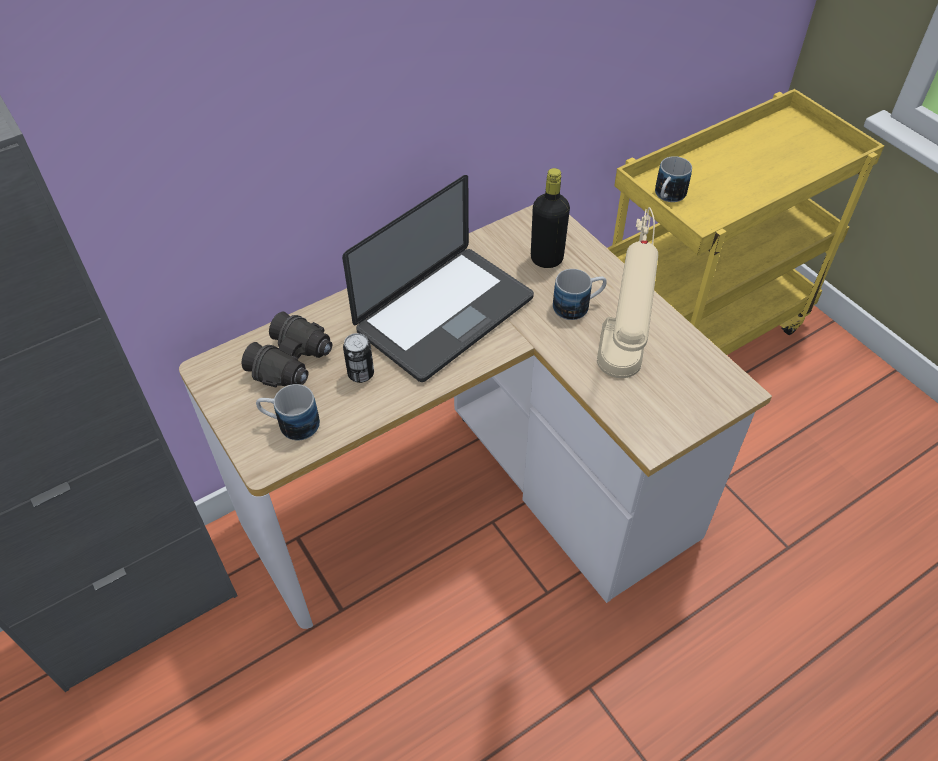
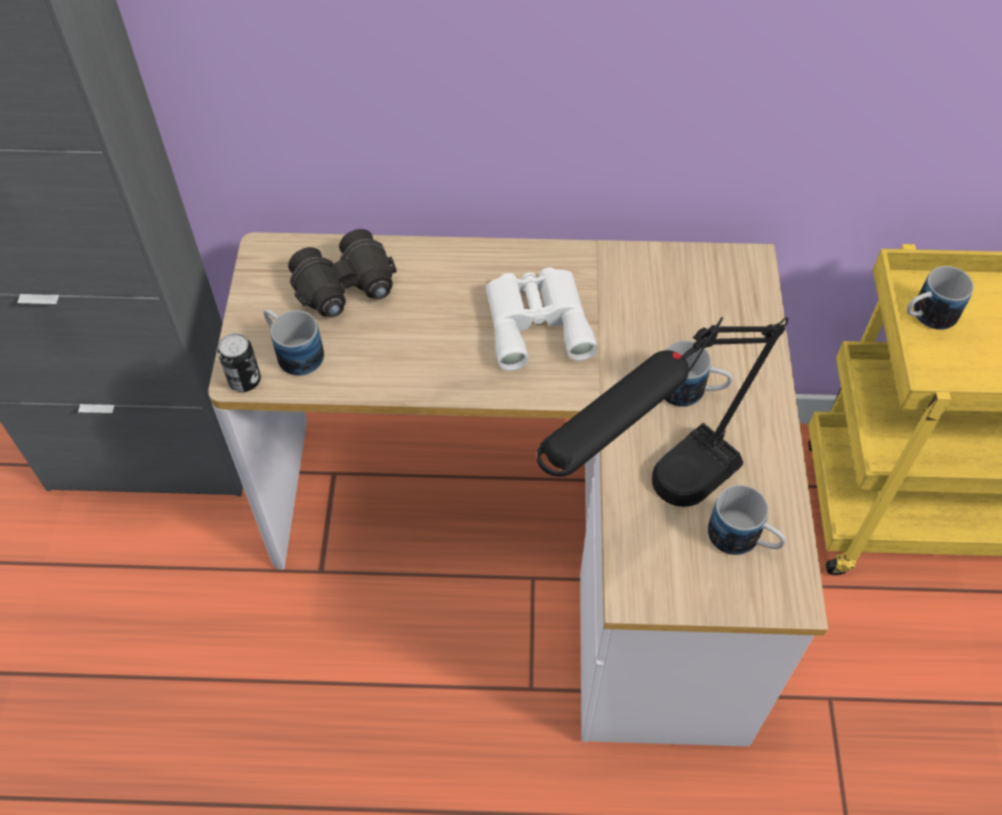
camera: 35 degrees right, 5 degrees up
(361, 374) = (400, 338): can -> can (244, 380)
(445, 315) = (537, 321): laptop -> white binoculars
(546, 259) = (703, 317): black bottle -> none
(615, 386) = (650, 507): beige table lamp -> black table lamp
(684, 374) = (743, 540): none -> mug

